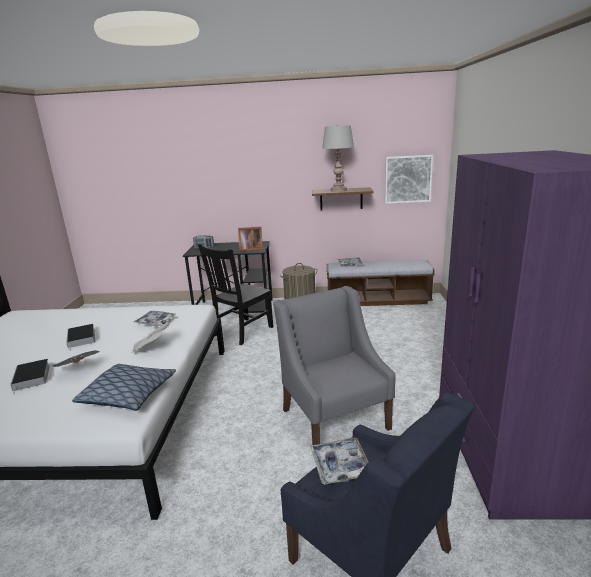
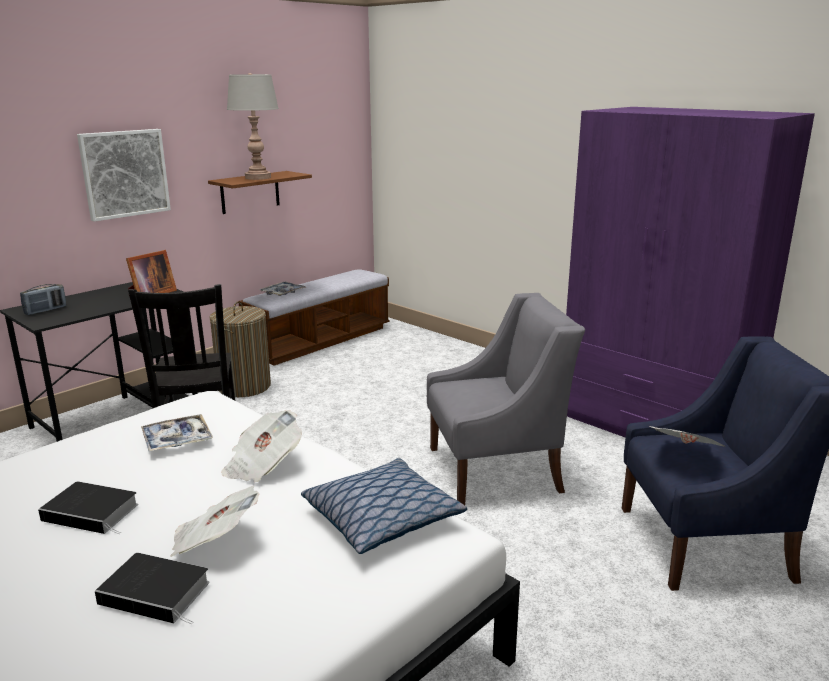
camera: 50 degrees left, 0 degrees up
(334, 418) = (496, 469): grey armchair -> grey armchair turned 150 degrees clockwise
(340, 465) = (685, 454): tray -> newspaper
(408, 179) = (329, 156): picture -> picture (125, 173)

